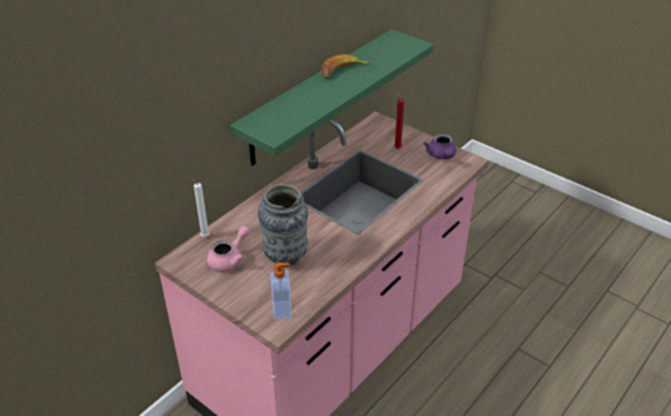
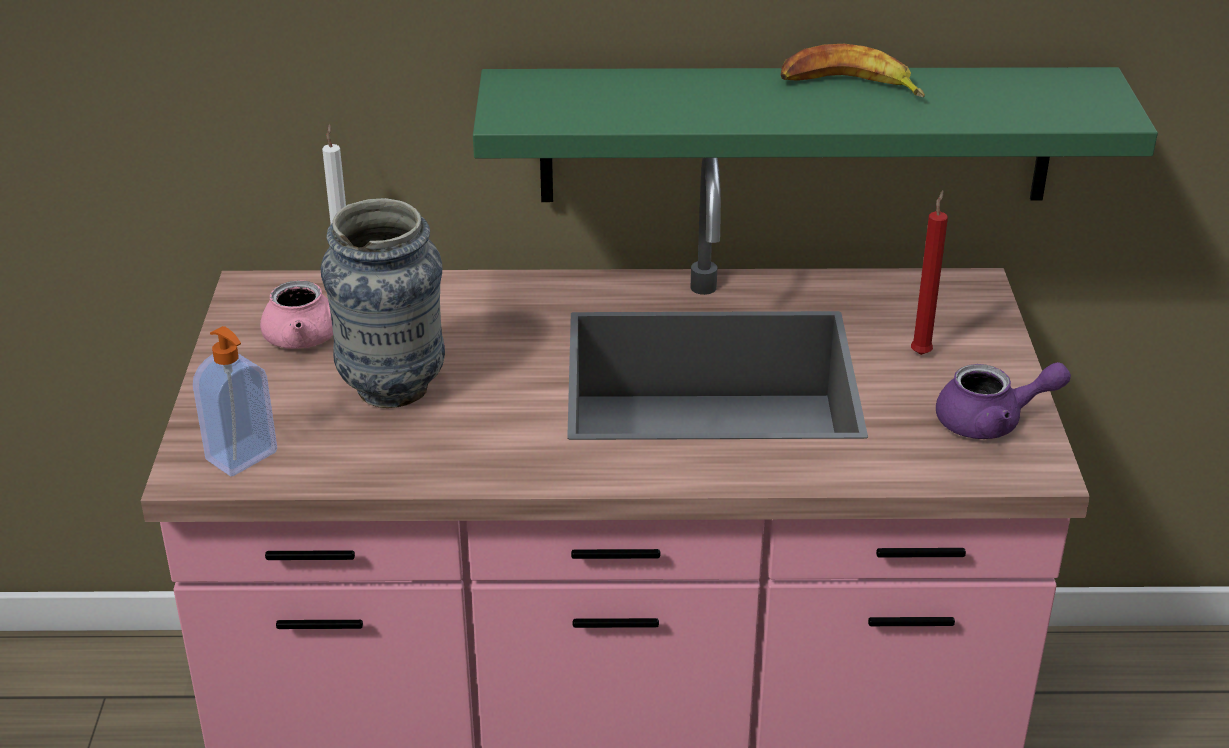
camera: 50 degrees right, 5 degrees down
(441, 156) = (991, 422): purple teapot -> purple teapot turned 135 degrees counterclockwise

